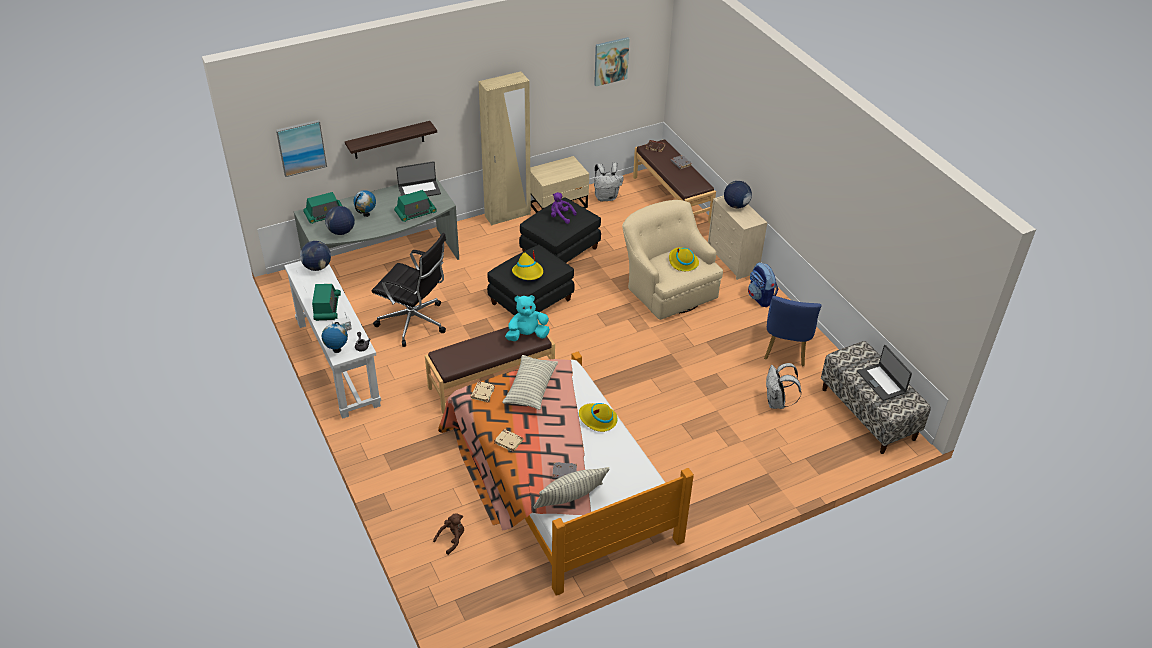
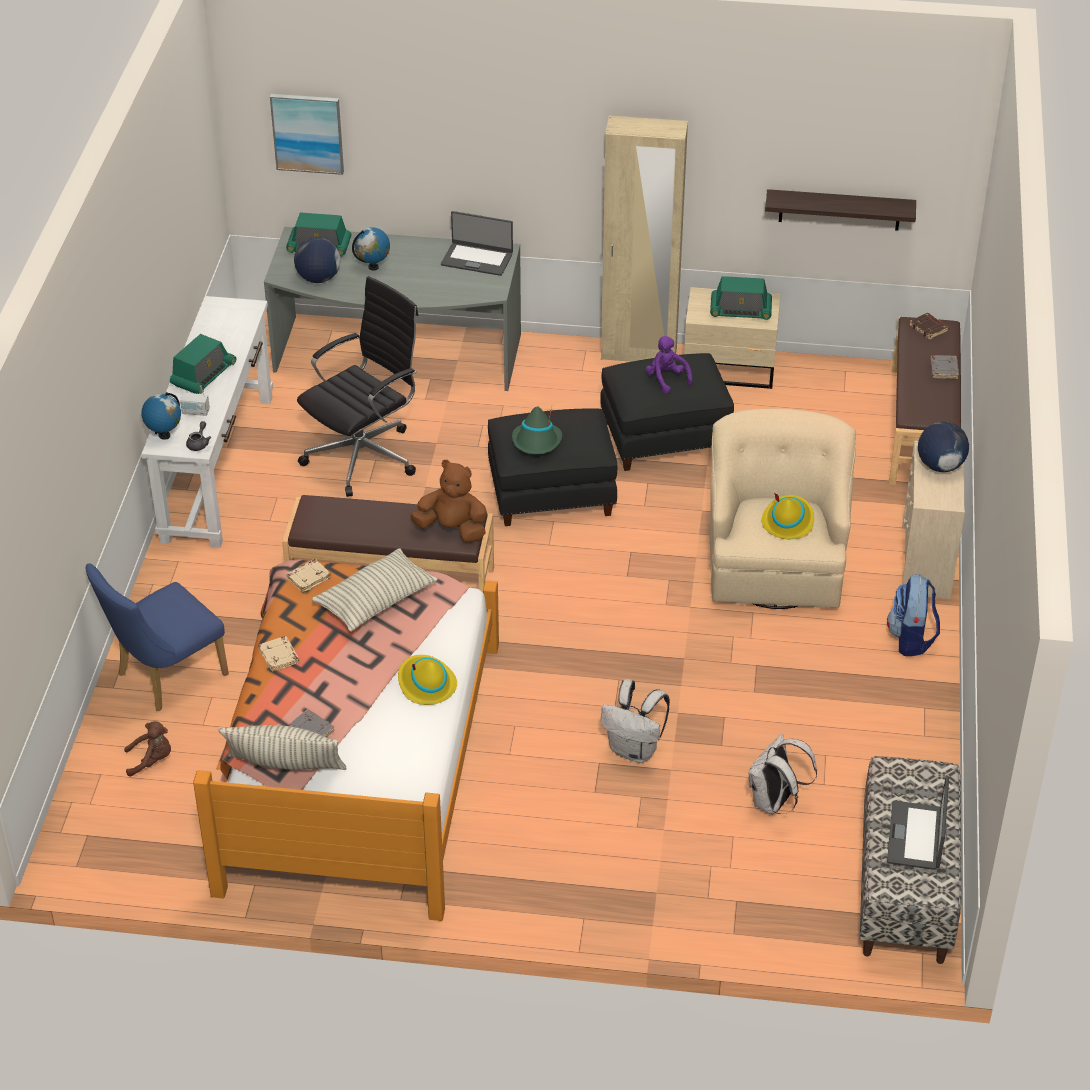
camera: 35 degrees right, 0 degrees up
(317, 267) = (242, 315): globe -> none
(389, 140) = (449, 164): shelf -> shelf (839, 210)
(414, 323) = (364, 455): black office chair -> black office chair turned 105 degrees counterclockwise
(415, 213) = (440, 290): radio -> radio (740, 310)
(527, 335) = (452, 529): turquoise plush toy -> brown plush toy
(528, 273) = (537, 442): yellow hat -> green hat
(606, 197) = (817, 384): white backpack -> white backpack (634, 750)
(611, 61) = (866, 152): picture -> none
(785, 351) = (869, 735): blue chair -> blue chair (165, 677)

